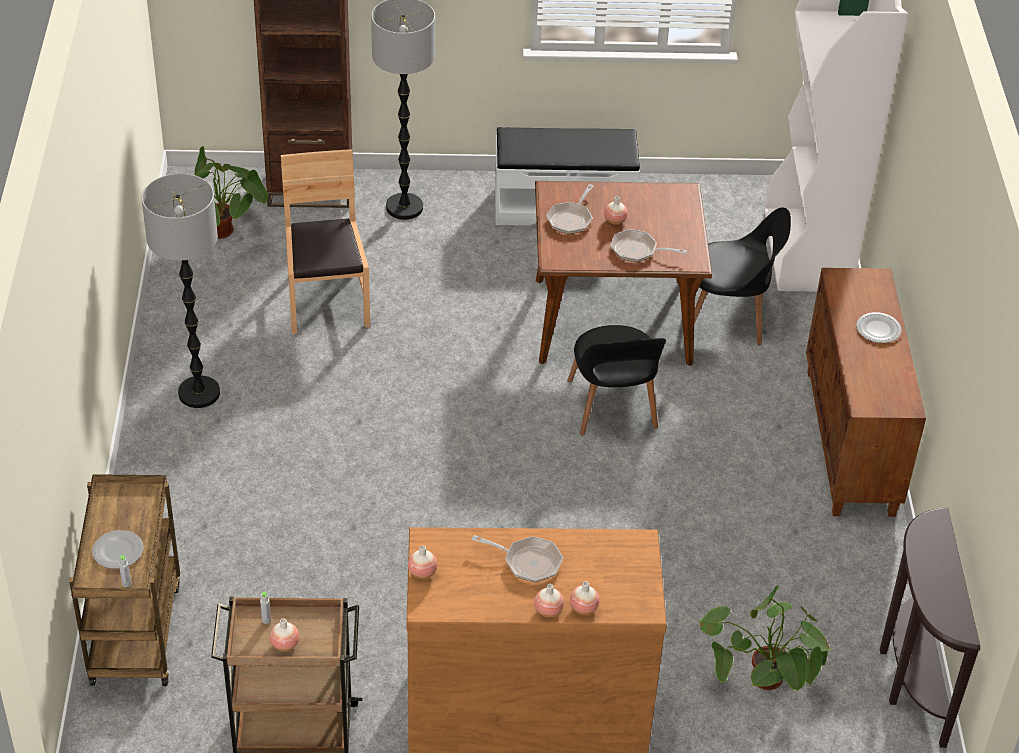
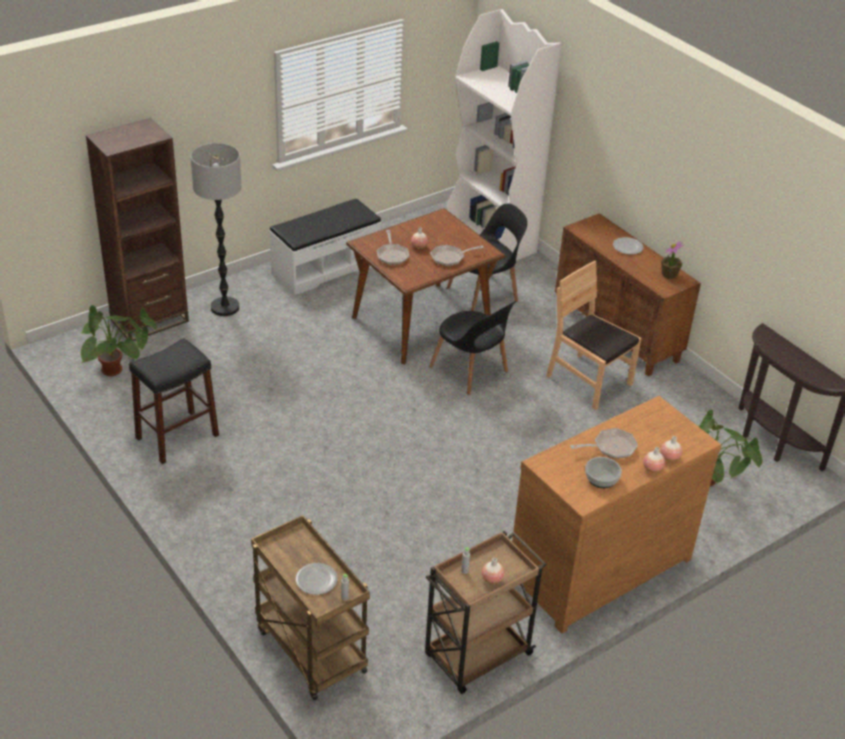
camera: 35 degrees left, 5 degrees down
(199, 393) = (200, 478): floor lamp -> none
(218, 336) = (177, 436): none -> black stool
(326, 301) = (230, 384): brown chair -> brown chair (588, 381)
(422, 572) = (559, 483): vase -> none
(476, 591) = (601, 478): none -> bowl
(894, 389) = (669, 274): none -> potted plant

